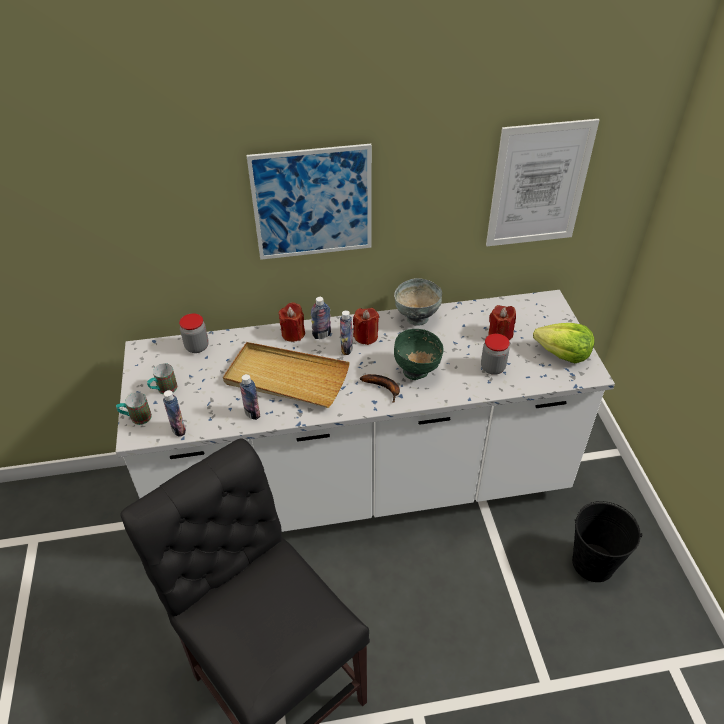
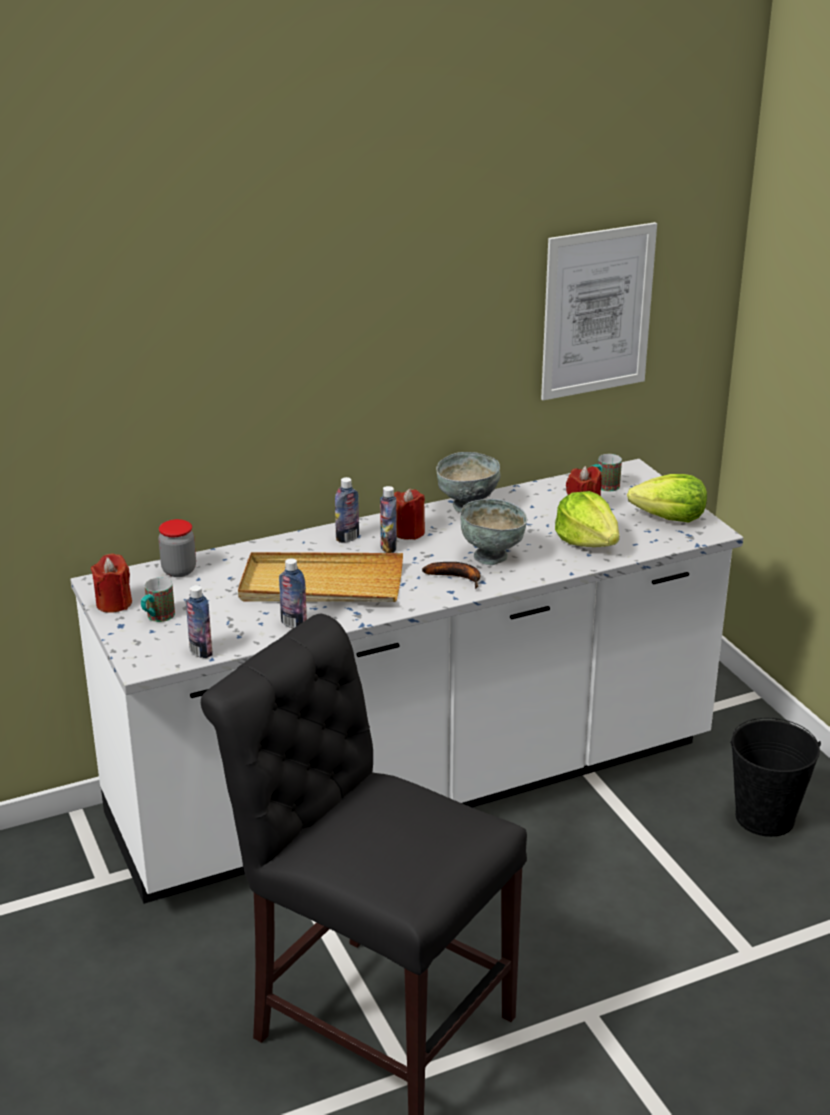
camera: 15 degrees left, 15 degrees down
(136, 418) = (135, 649): mug -> mug (603, 487)
(293, 334) = (307, 541): red candle -> red candle (114, 603)
(312, 203) = (327, 350): picture -> none
(416, 371) = (492, 556): green bowl -> grey bowl
(492, 368) = (587, 541): jar -> lettuce

